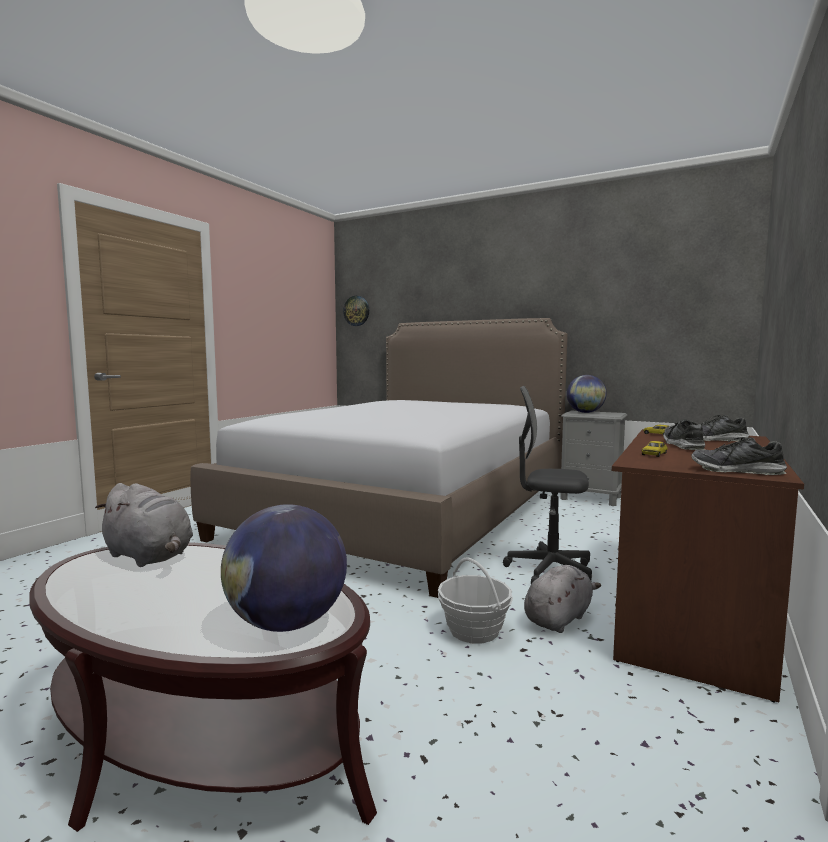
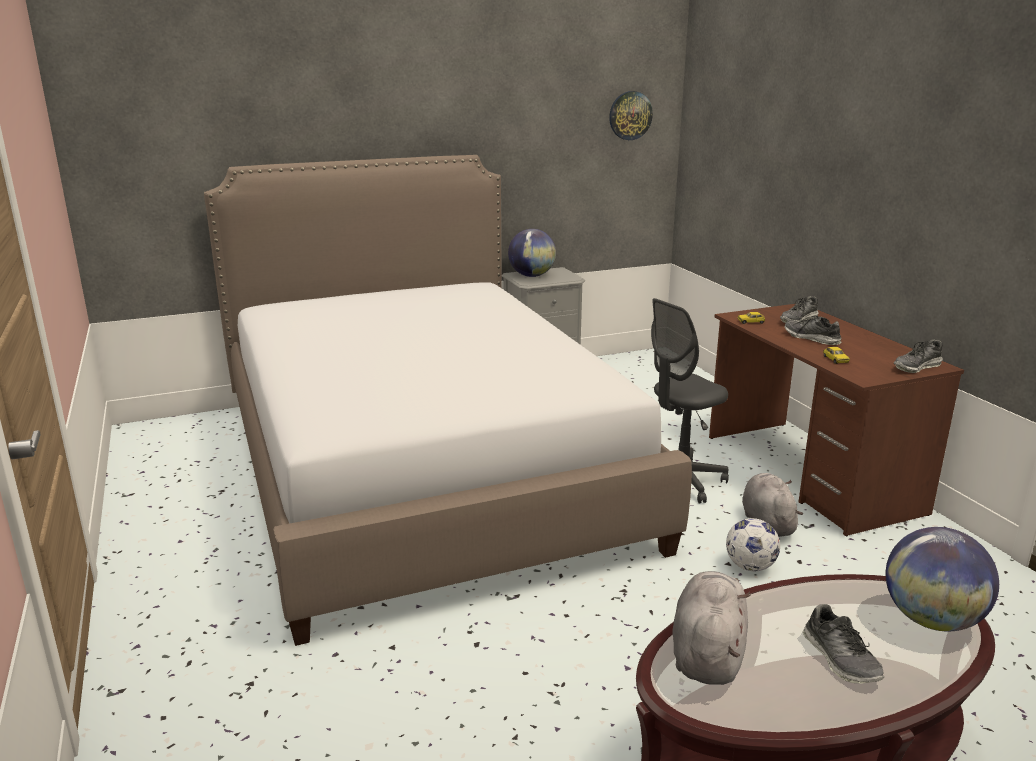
camera: 50 degrees left, 15 degrees up
(150, 557) = (707, 653): grey plush toy -> grey plush toy turned 60 degrees counterclockwise
(174, 598) = (840, 659): none -> shoe
(356, 311) = (113, 142): wall clock -> wall clock (630, 115)
(474, 630) = (750, 567): basket -> football

